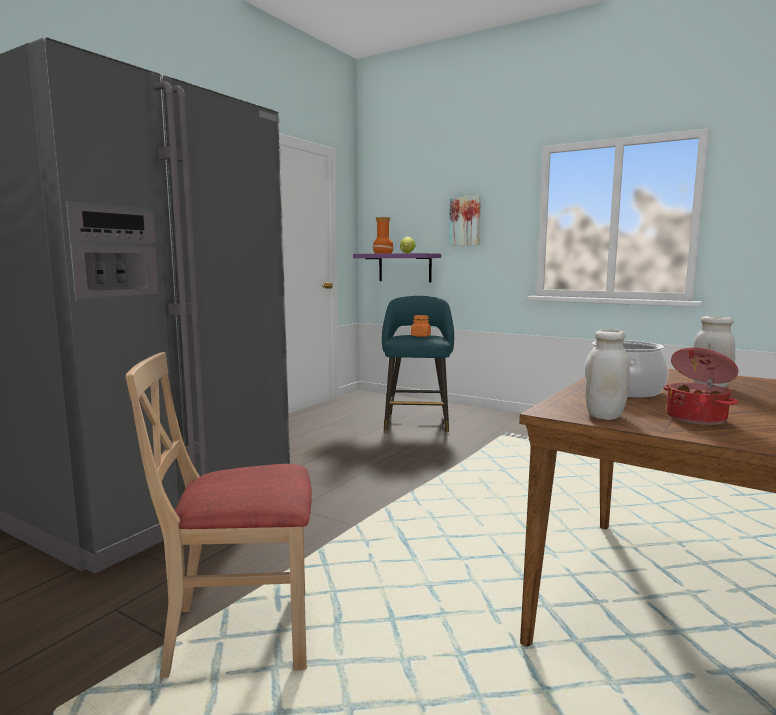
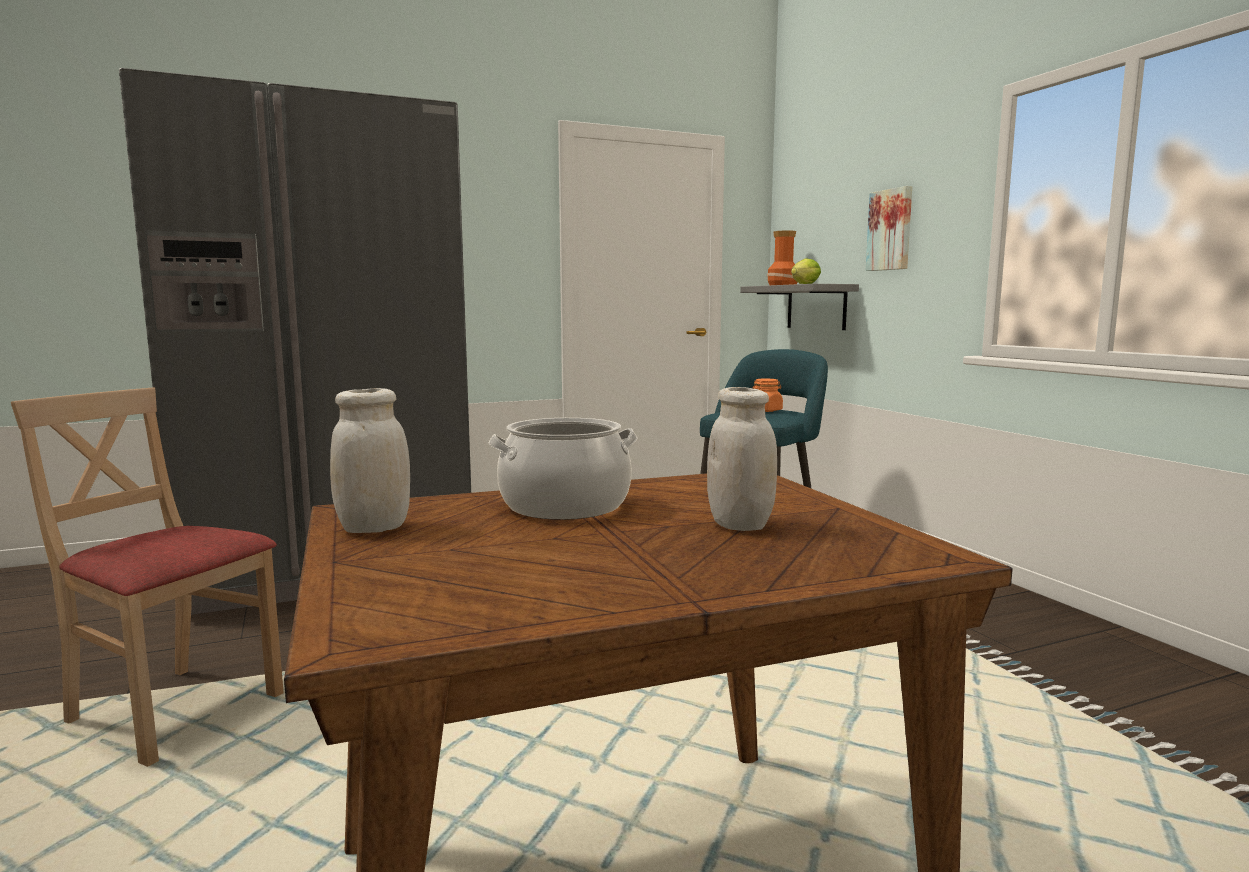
camera: 35 degrees right, 0 degrees up
(405, 267) = (816, 307): purple shelf -> grey shelf
(697, 418) = (463, 558): cooking pot -> none

